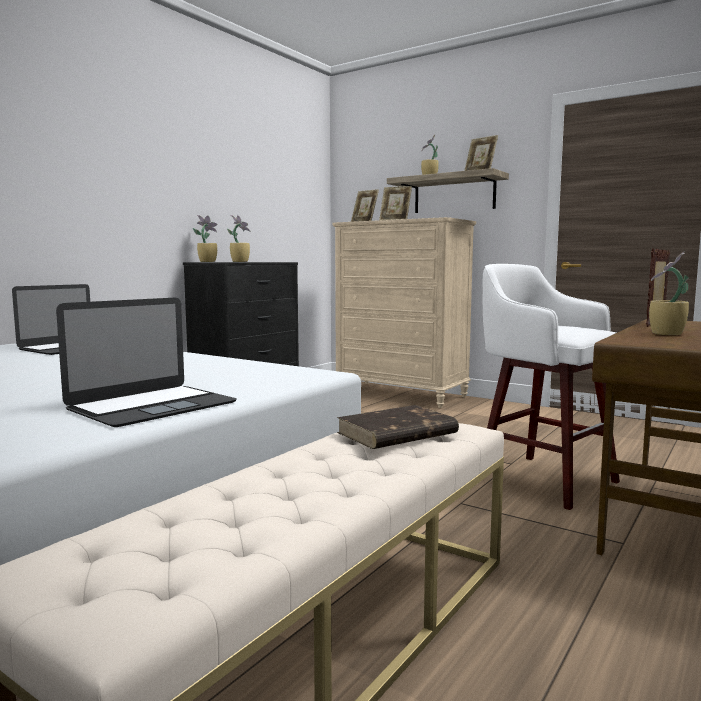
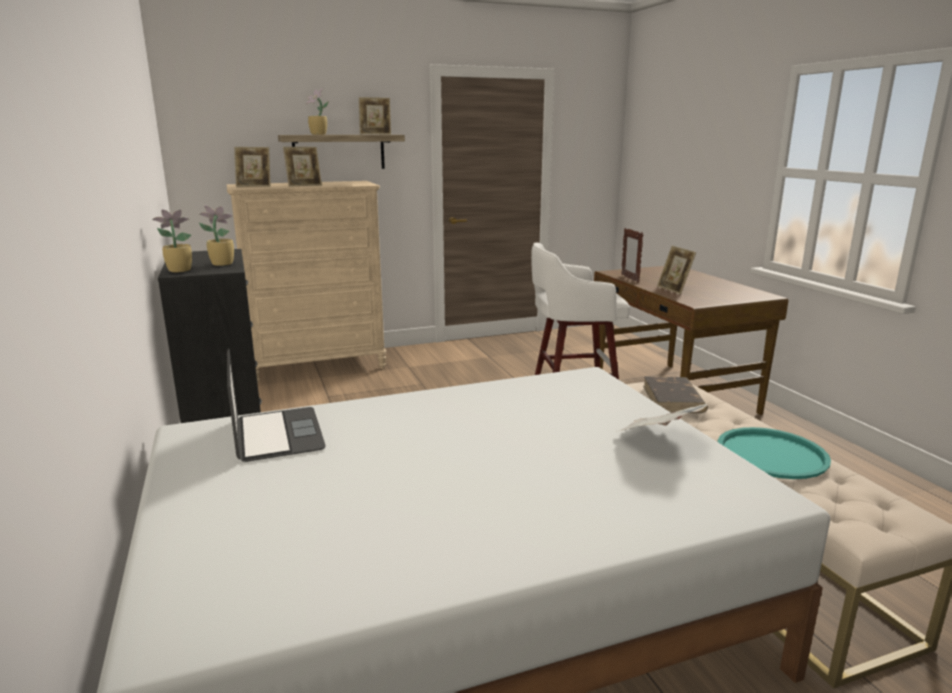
camera: 55 degrees left, 10 degrees up
(152, 406) = (659, 439): laptop -> newspaper
(278, 494) = (771, 454): none -> turquoise tray
(666, 334) = (674, 289): potted plant -> picture frame

